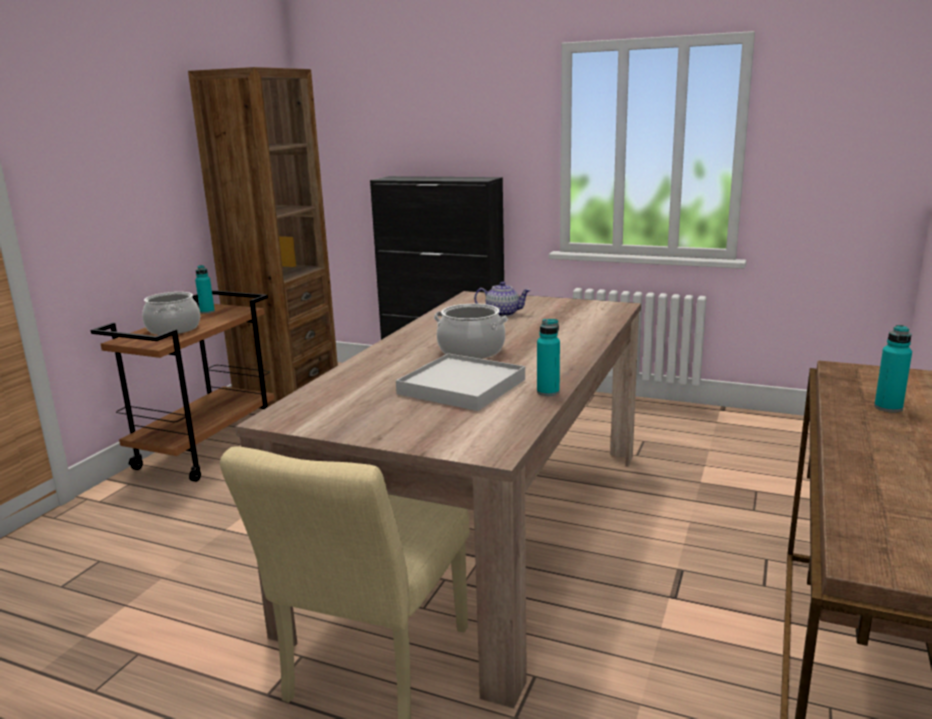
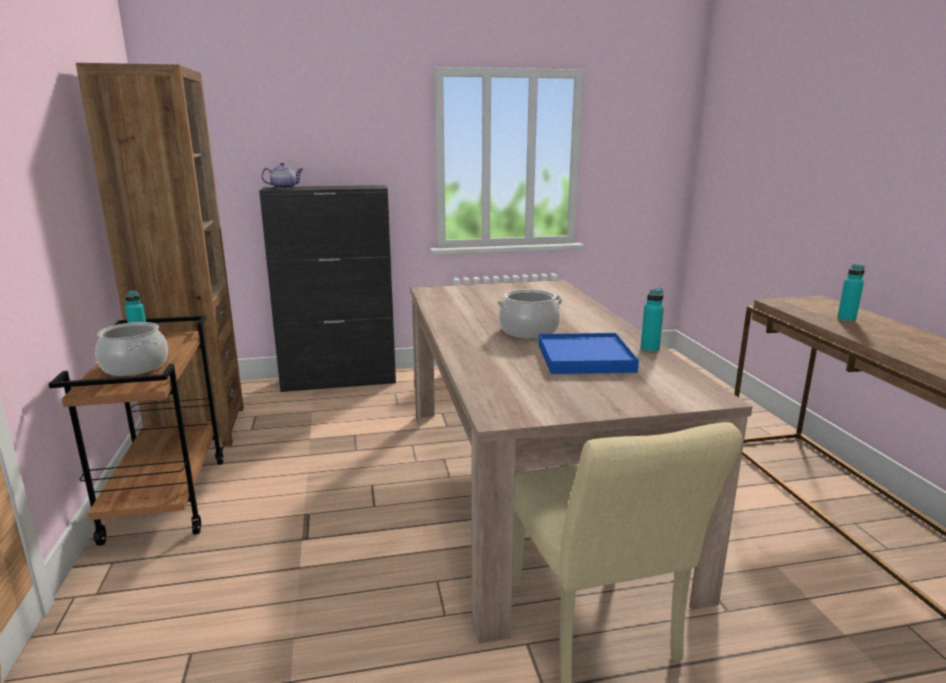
camera: 35 degrees left, 0 degrees up
(462, 387) = (585, 358): white tray -> blue tray
(503, 313) = (485, 300): teapot -> teapot (284, 188)

